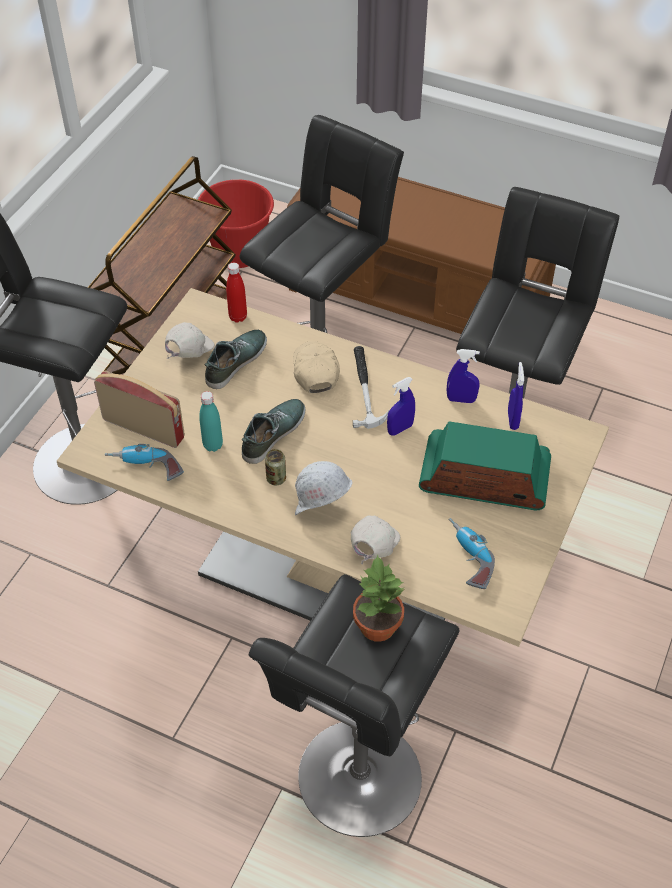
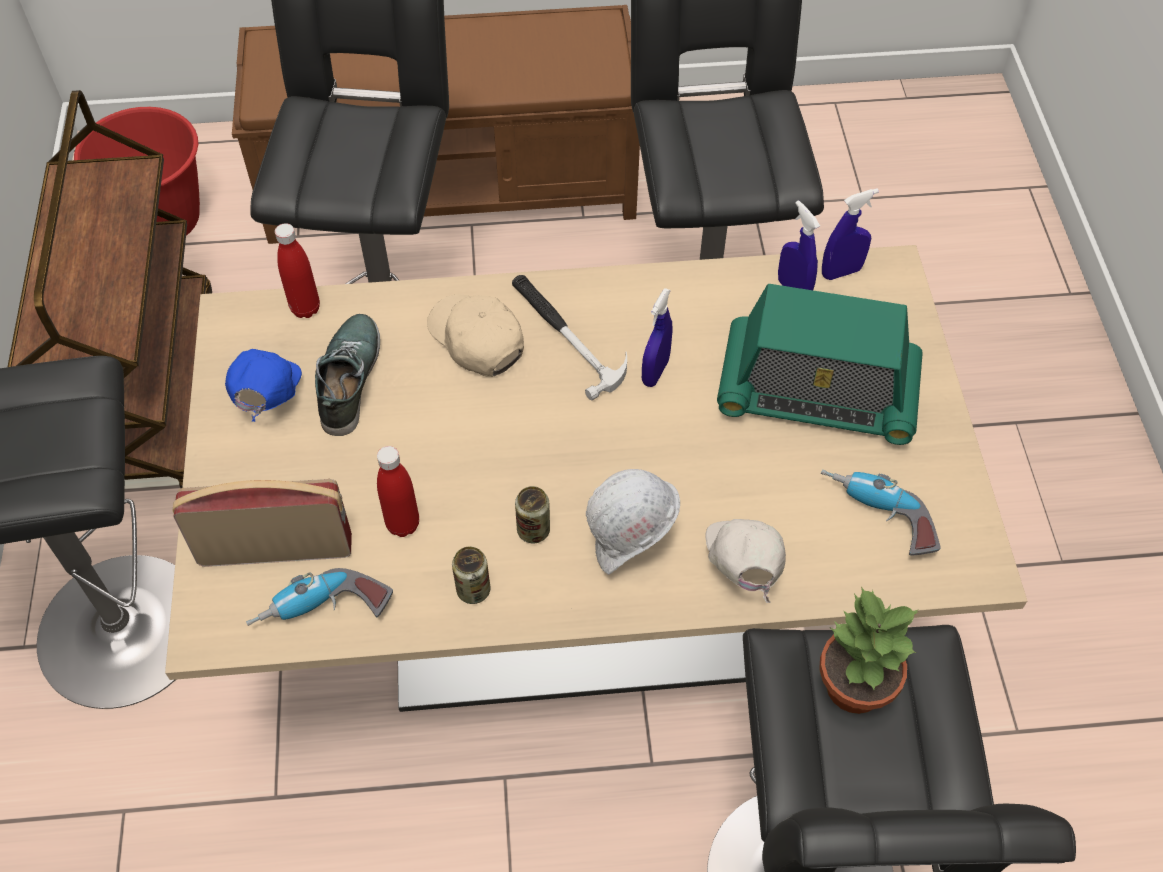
camera: 30 degrees left, 5 degrees up
(188, 353) = (266, 396): white cap -> blue cap
(213, 445) = (403, 524): turquoise bottle -> red bottle
(225, 492) = (473, 590): none -> can
(272, 433) = (480, 464): shoe -> none
(461, 399) = (706, 292): blue spray bottle -> blue spray bottle (841, 272)
(484, 479) = (817, 392): radio -> radio turned 150 degrees counterclockwise

